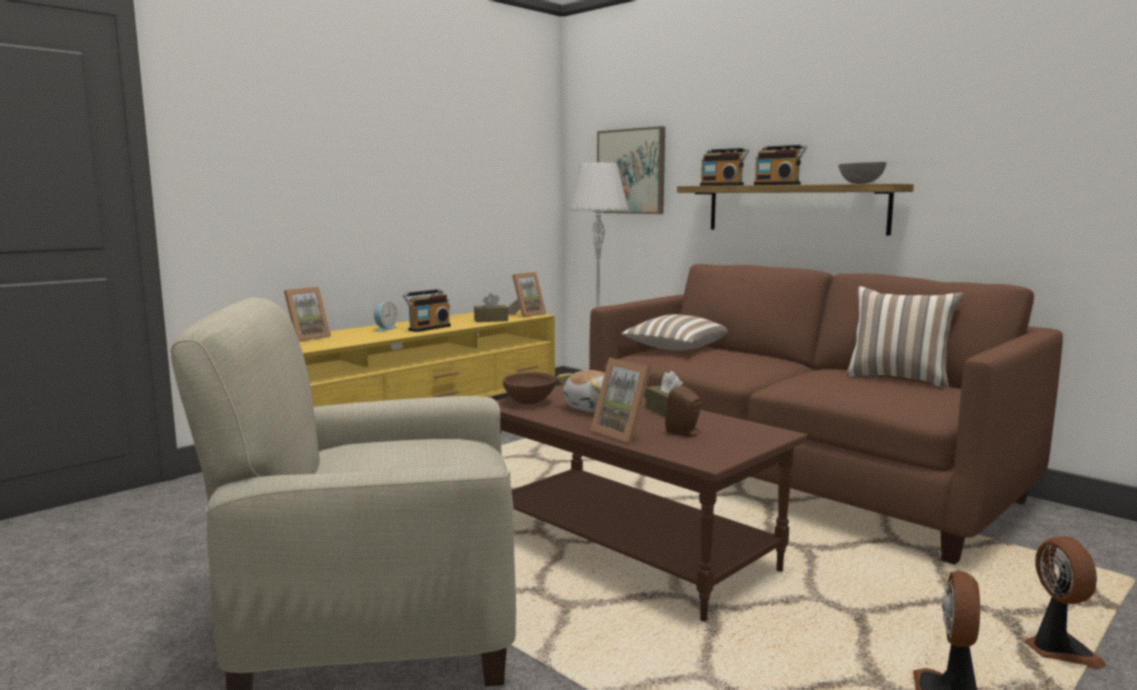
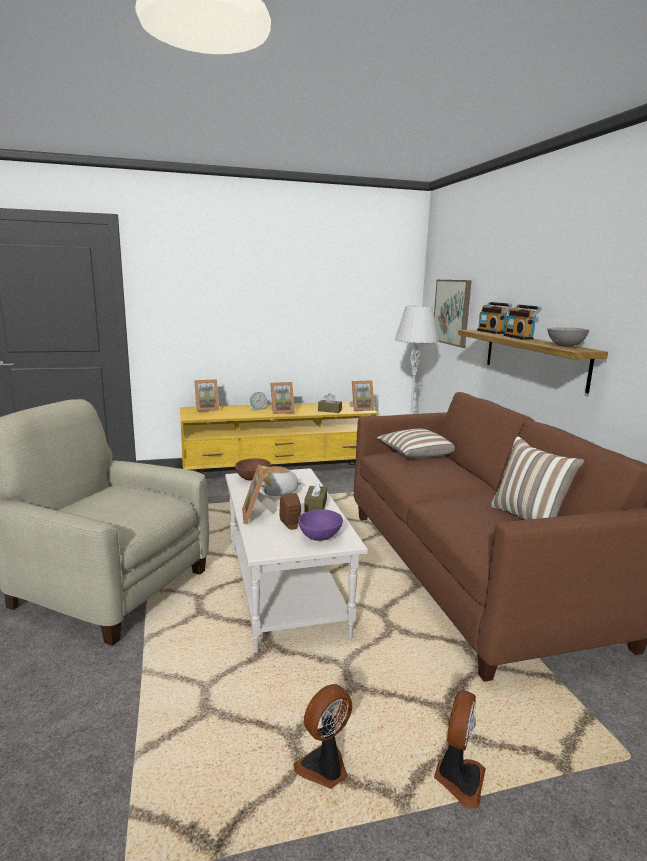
camera: 30 degrees right, 5 degrees up
(428, 328) = (281, 411): radio -> picture frame
(631, 548) = (286, 589): brown coffee table -> white coffee table
(742, 436) = (320, 537): none -> purple bowl

